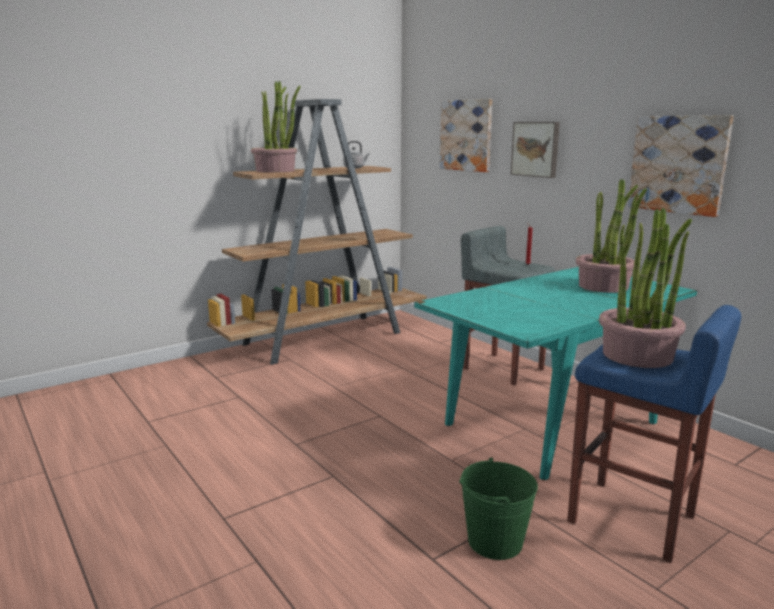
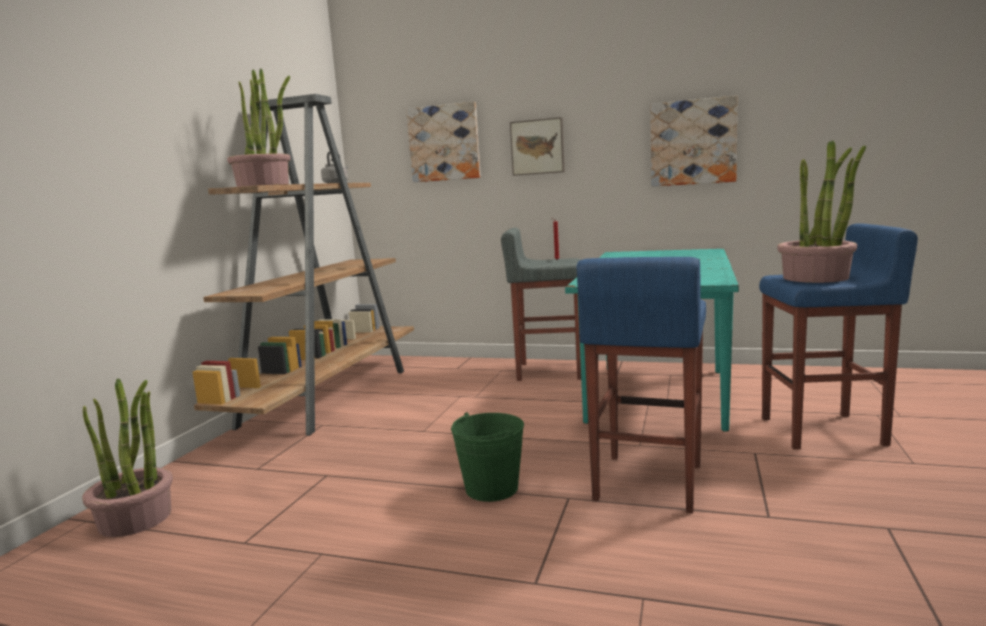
camera: 35 degrees left, 5 degrees down
(400, 490) = (646, 483): none -> blue stool
(495, 541) = (780, 483): green bucket -> green bucket (491, 488)
(603, 286) = (665, 256): potted plant -> potted plant (136, 519)

